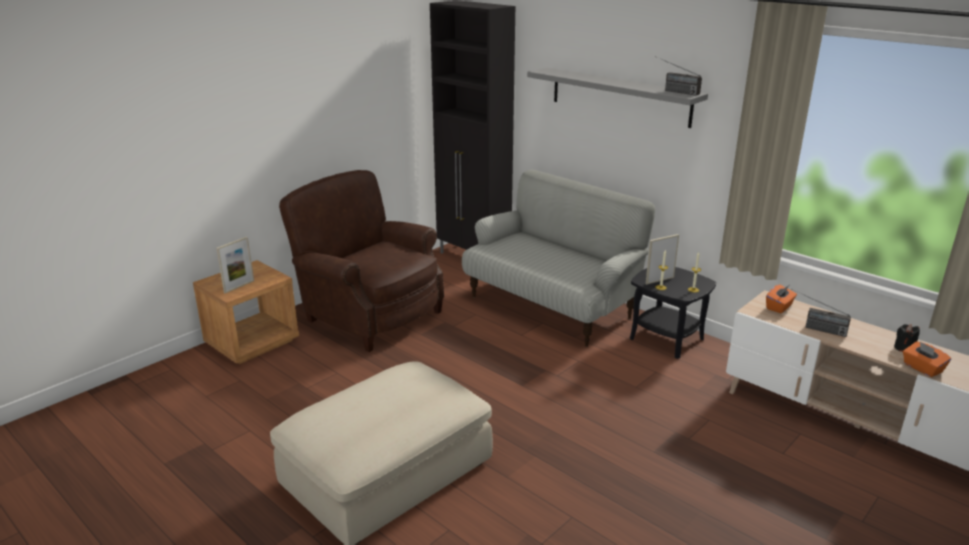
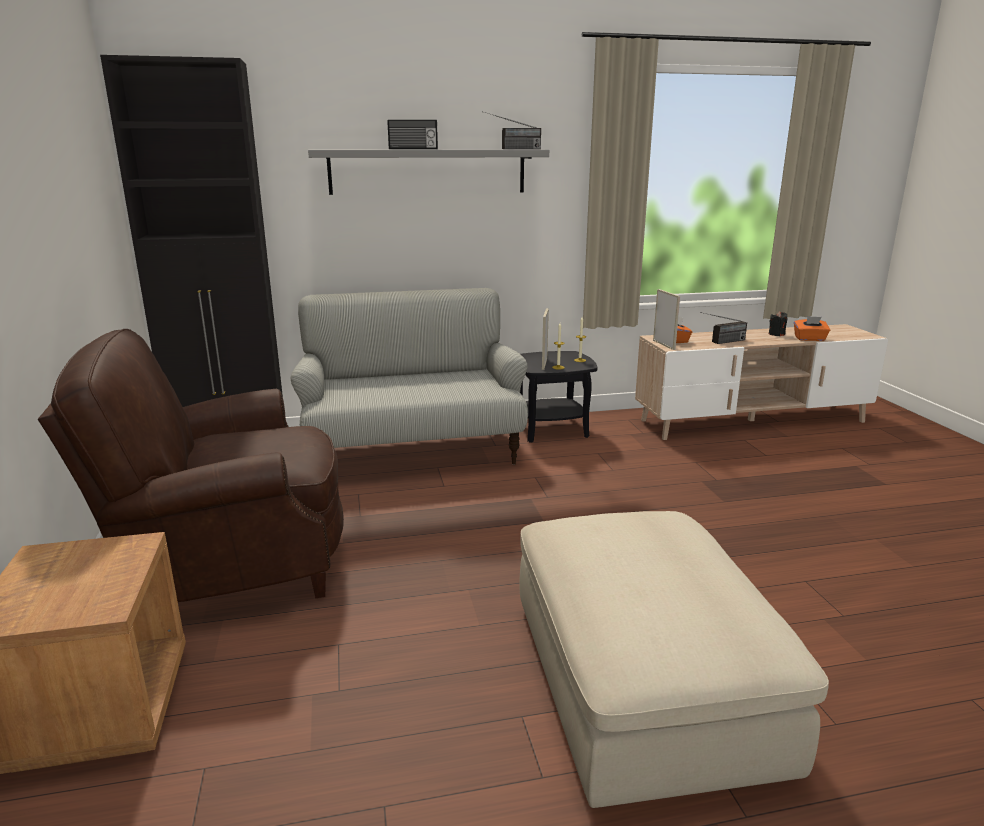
camera: 55 degrees left, 5 degrees down
(239, 286) = (90, 590): picture frame -> picture frame (664, 345)
(598, 80) = (413, 149): none -> radio

